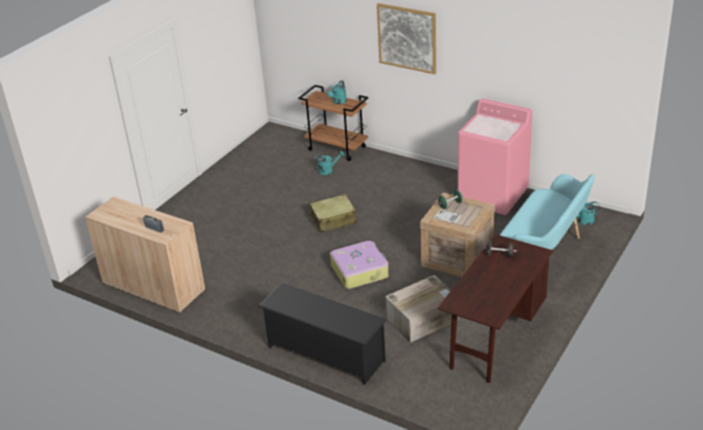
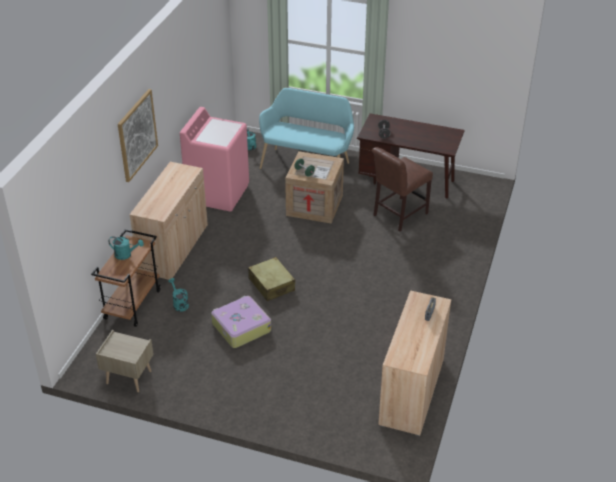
camera: 105 degrees left, 5 degrees up
(253, 147) = (128, 377): none -> beige nightstand
(325, 354) = (457, 259): black shoe rack -> none
(360, 271) = (347, 256): suitcase -> suitcase (240, 327)
(406, 169) = (174, 249): none -> beige cabinet
(423, 318) = (398, 215): cardboard box -> brown chair

